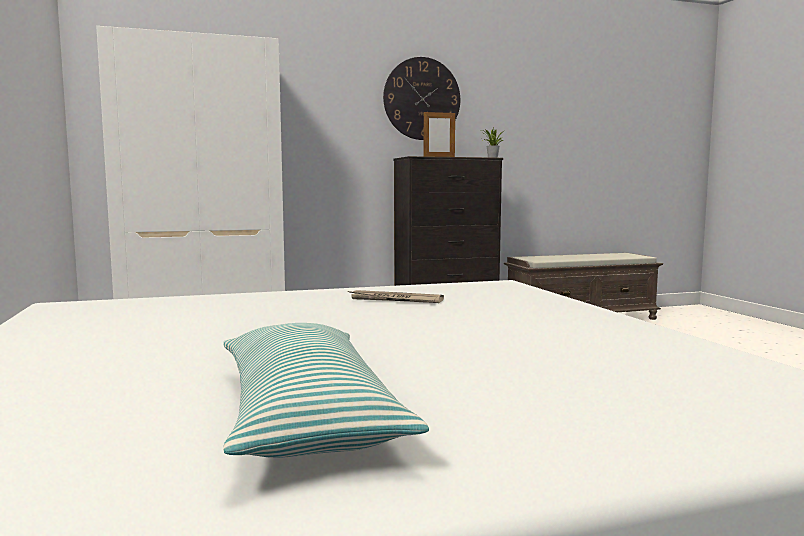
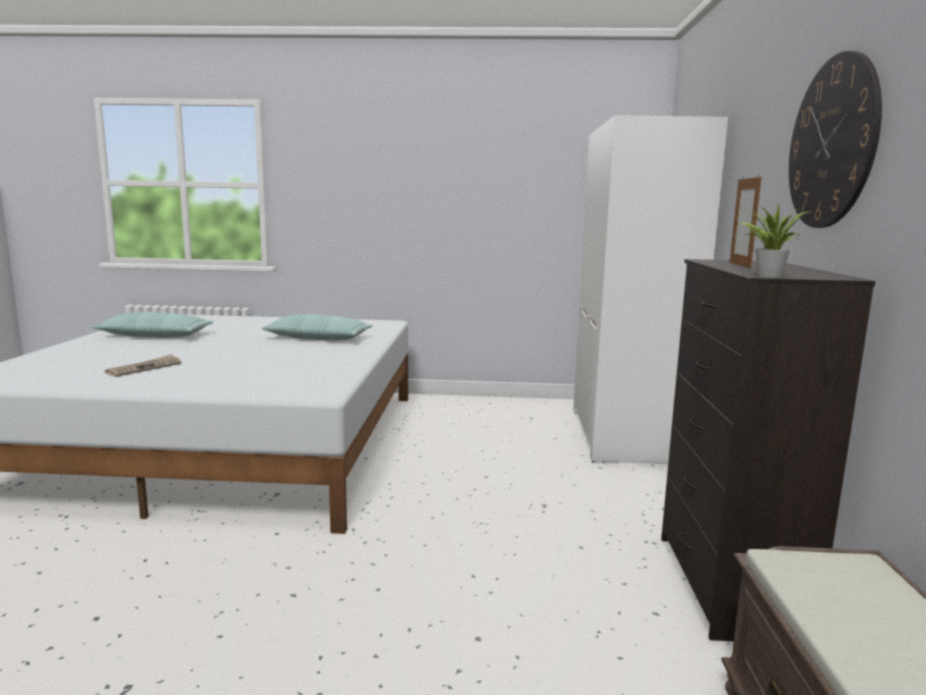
camera: 110 degrees right, 5 degrees up
(242, 313) = (318, 338): none -> pillow
(395, 300) = (304, 360): newspaper -> newspaper (144, 368)

